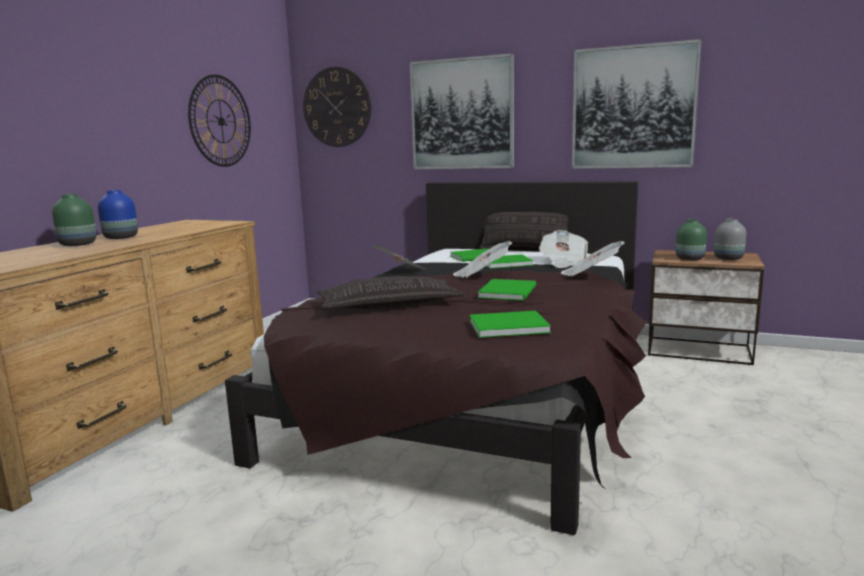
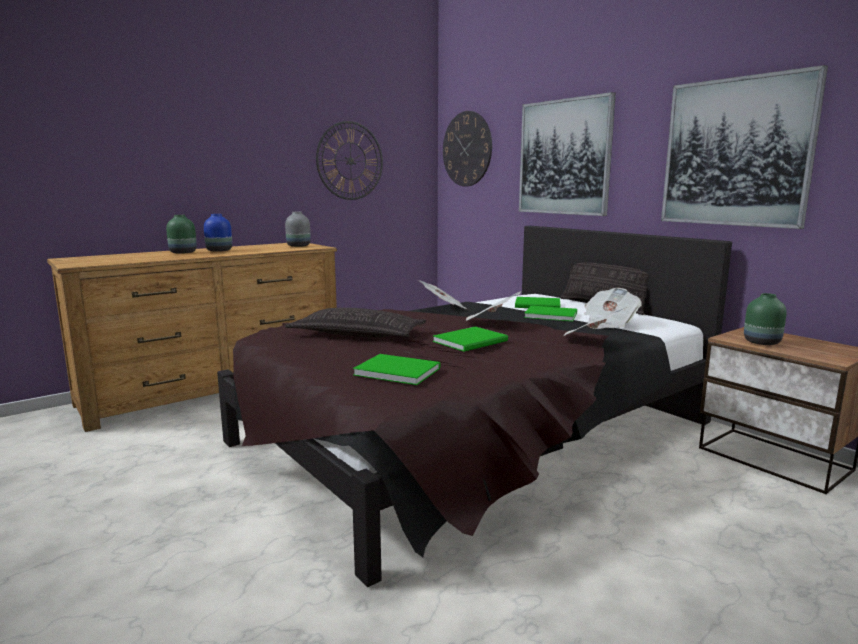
camera: 30 degrees right, 0 degrees up
(729, 258) = (816, 350): grey vase -> grey vase (298, 246)

